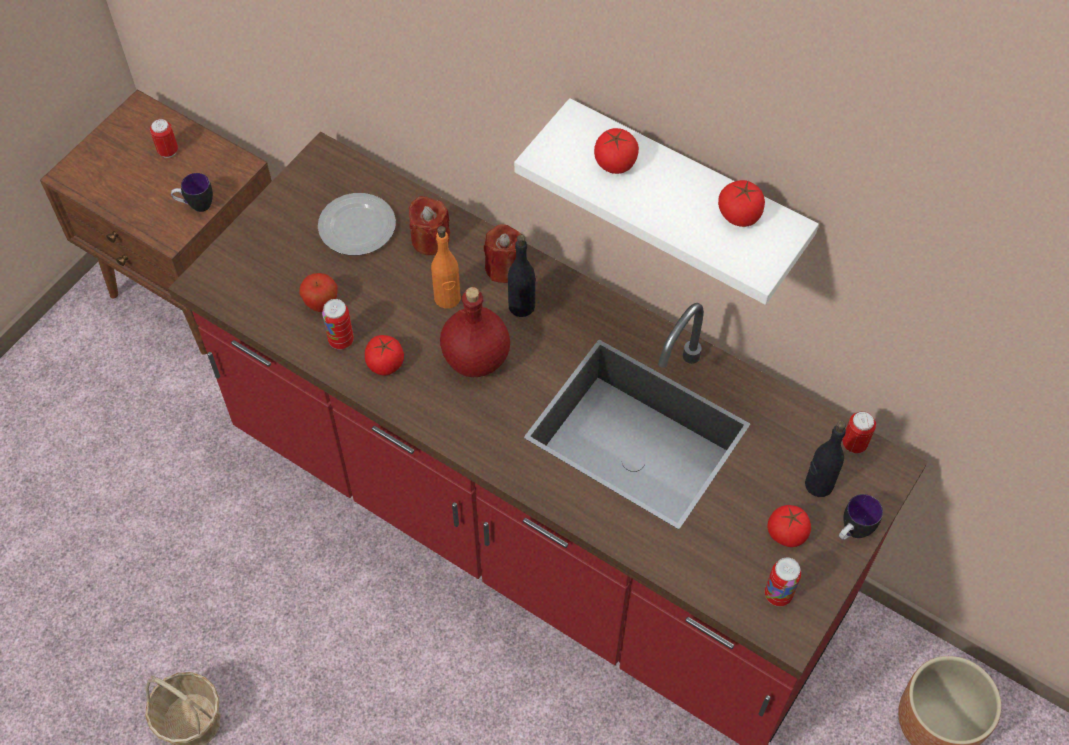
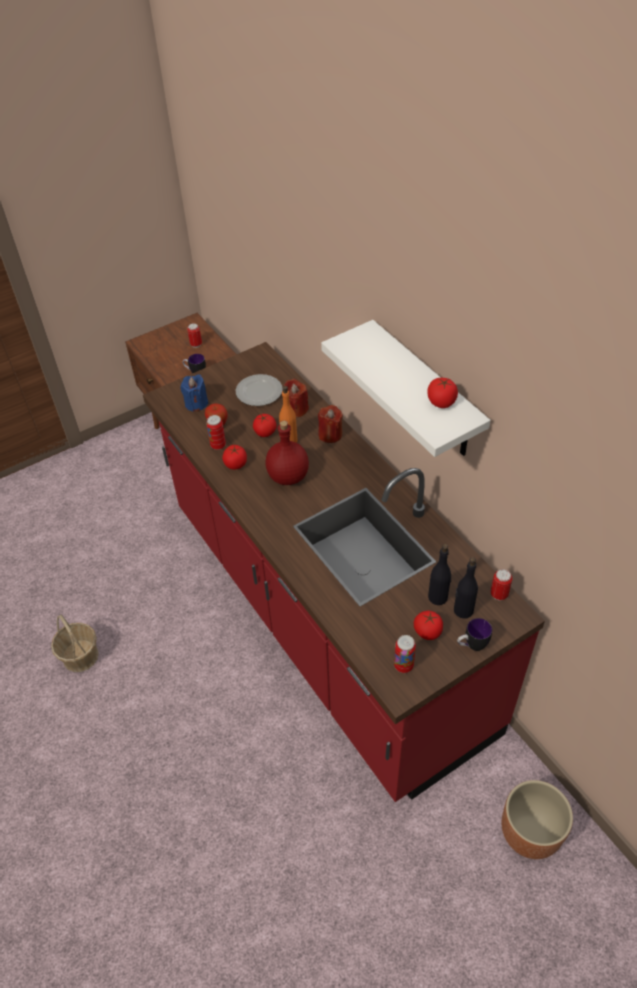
camera: 25 degrees right, 10 degrees down
(266, 278) = (196, 403): none -> blue candle
(522, 306) = (330, 457): black bottle -> black bottle (438, 597)
(615, 163) = (380, 357): tomato -> tomato (265, 432)

